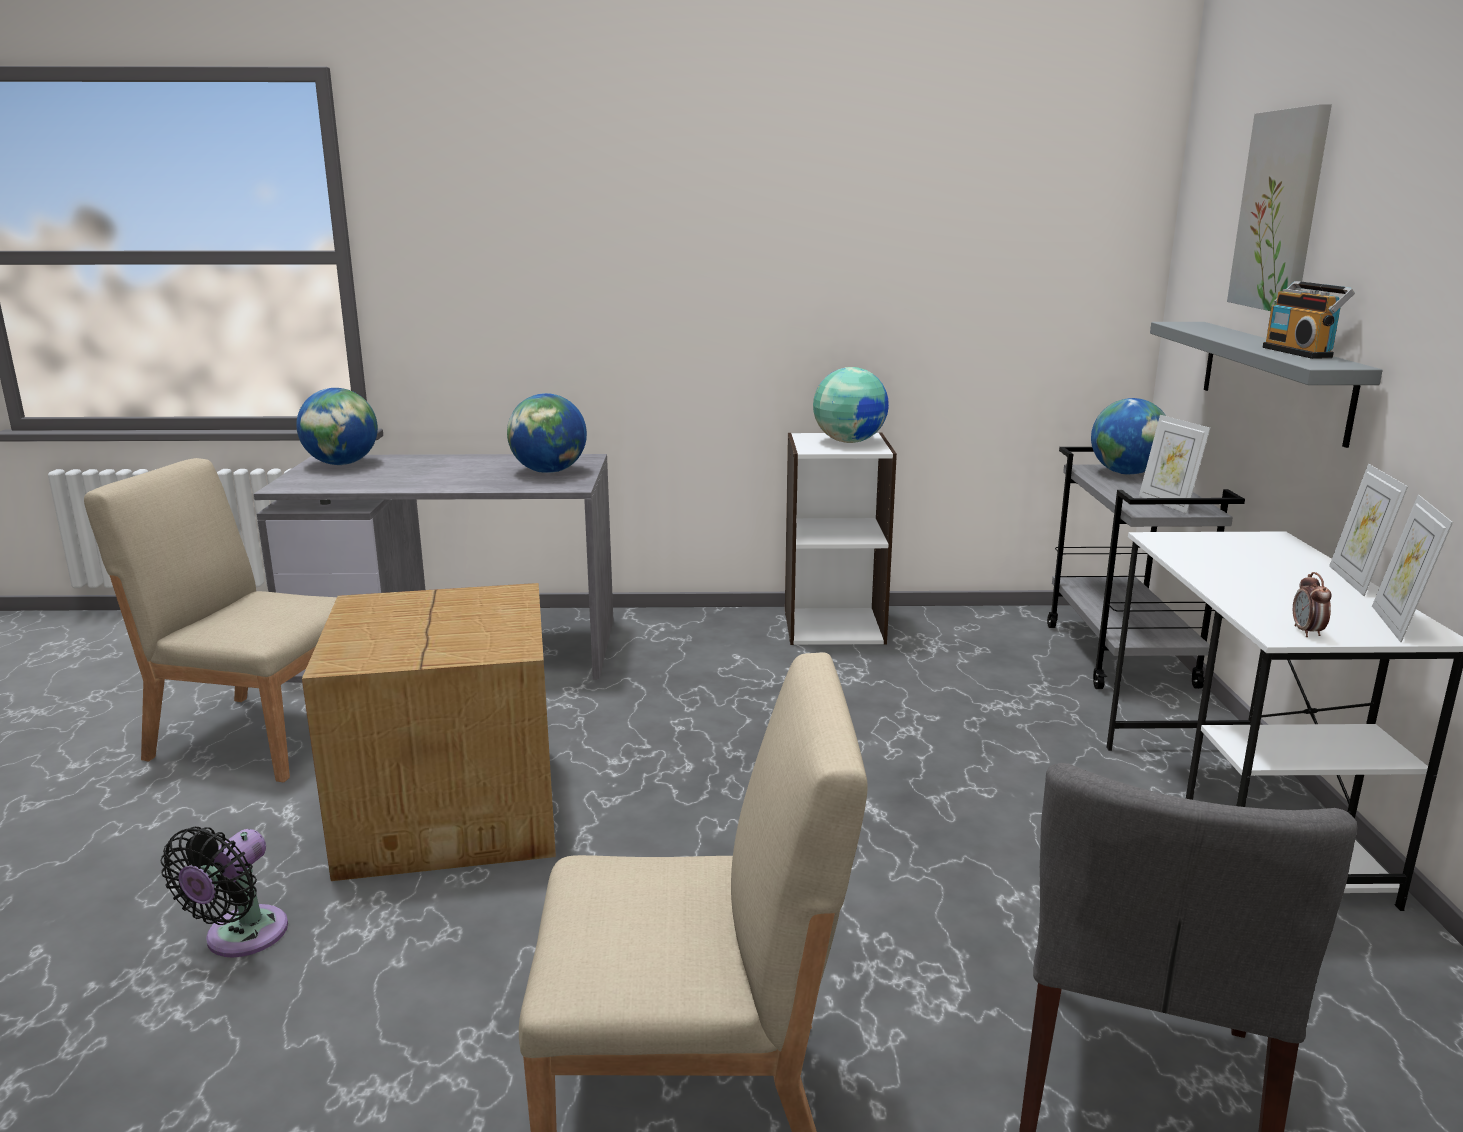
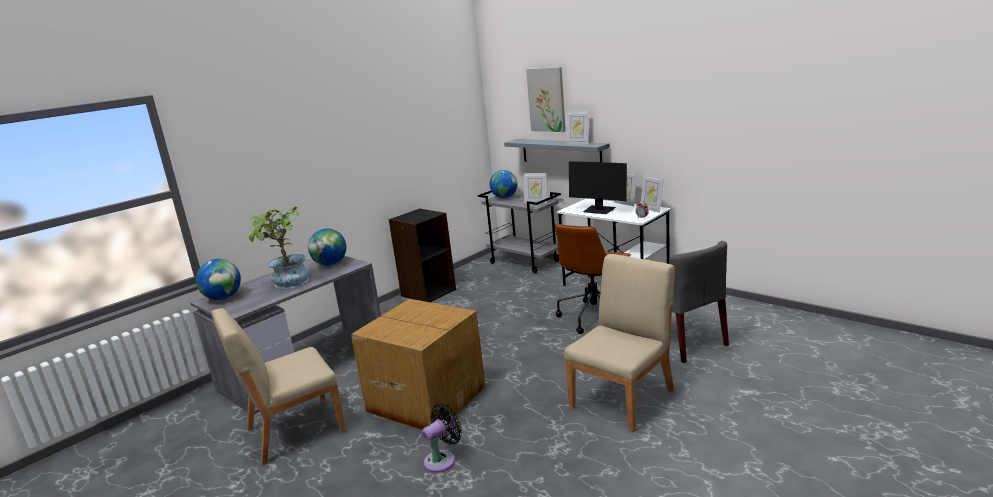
camera: 45 degrees left, 0 degrees up
(240, 938) = (442, 460): black fan -> black fan turned 105 degrees counterclockwise
(433, 477) = (288, 284): none -> potted plant
(833, 626) = (428, 292): white bookcase -> black bookcase
(849, 441) = (419, 214): globe -> none
(1035, 860) = (594, 316): none -> brown office chair
(1235, 569) = (599, 210): none -> monitor
(1300, 352) = (578, 143): radio -> picture frame

